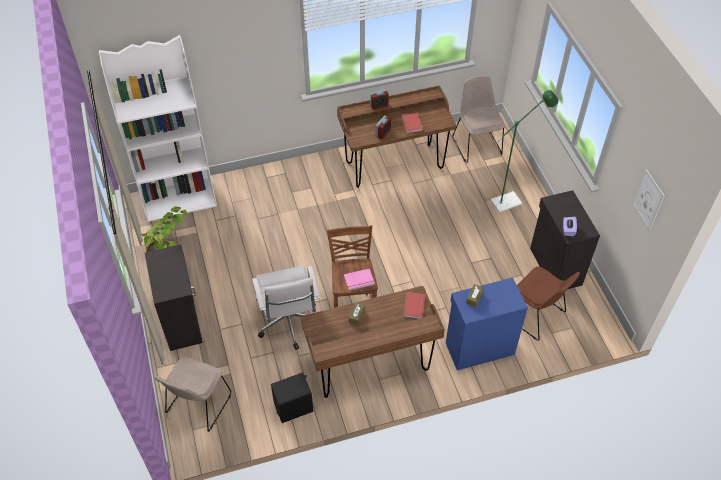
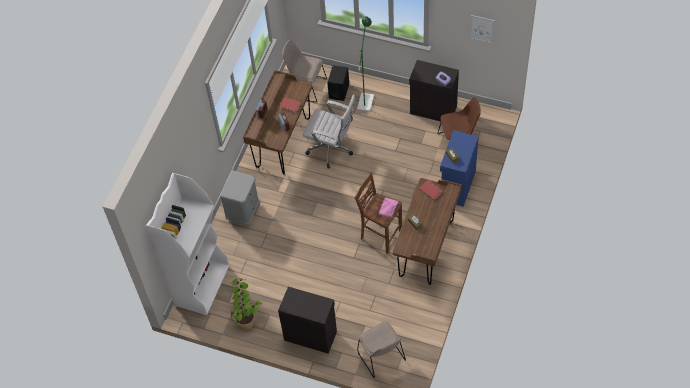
camera: 50 degrees left, 5 degrees up
(287, 182) = (244, 212): none -> grey nightstand
(290, 324) = (362, 275): white office chair -> white office chair (332, 149)
(293, 407) = (423, 305): black speaker -> black speaker (339, 91)

